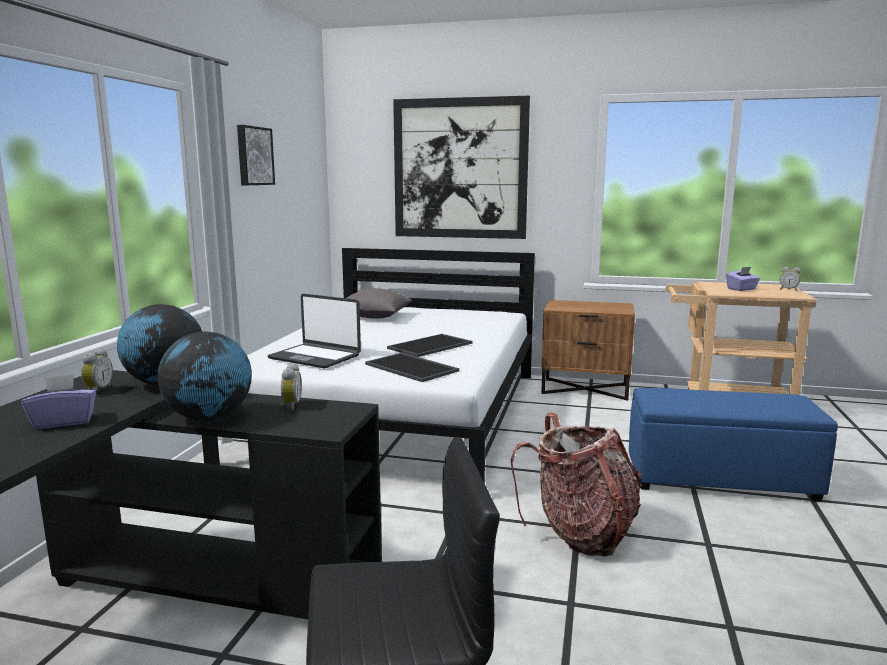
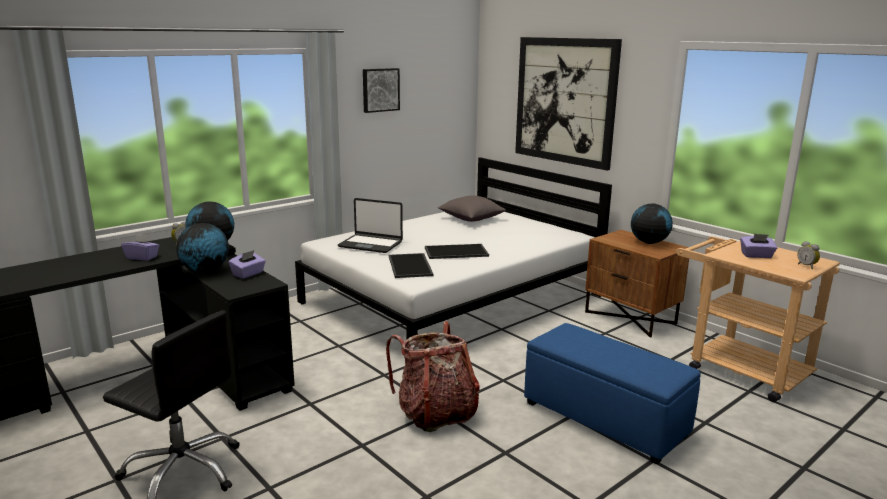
camera: 35 degrees right, 5 degrees up
(290, 406) = (248, 274): alarm clock -> purple tissue box
(315, 357) = (371, 244): laptop -> laptop turned 45 degrees counterclockwise
(595, 305) = (649, 242): none -> globe

